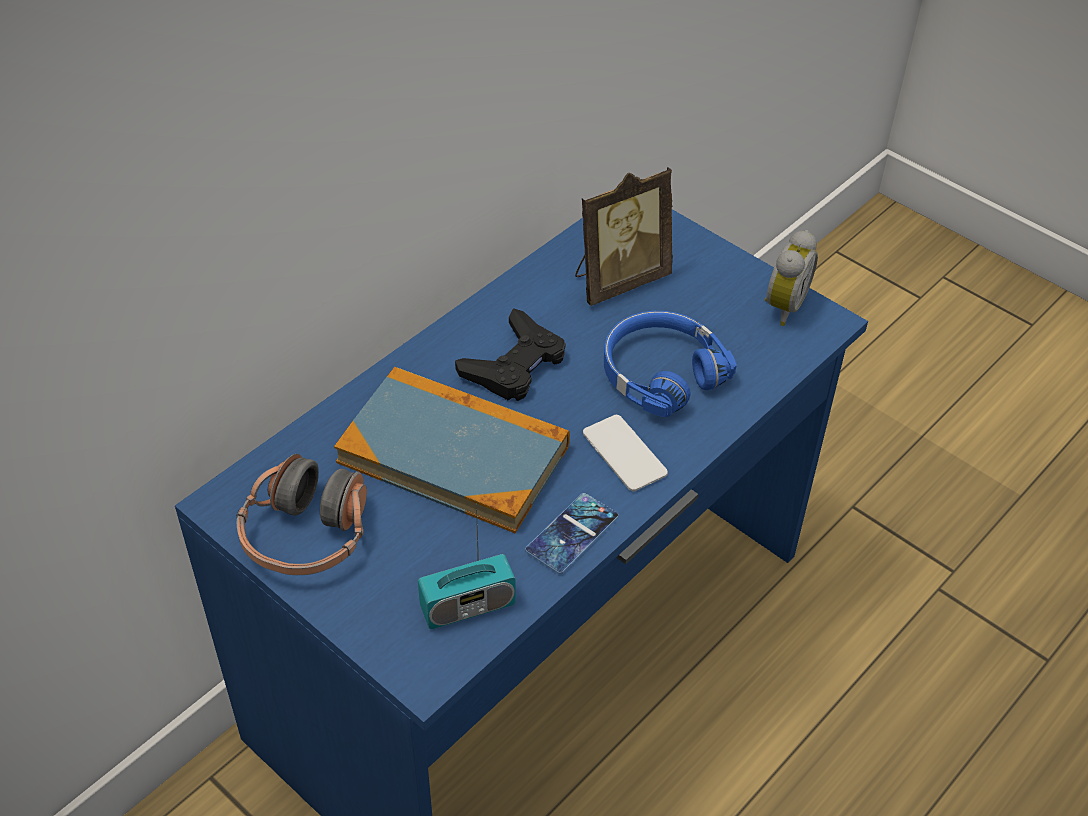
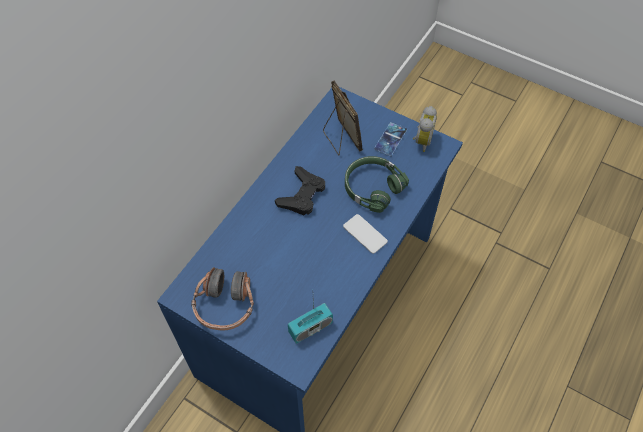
camera: 10 degrees left, 10 degrees up
(453, 454) = (284, 248): book -> none
(572, 533) = (350, 281): phone -> phone (390, 139)
(618, 280) = (341, 139): picture frame -> picture frame turned 75 degrees counterclockwise
(660, 372) = (372, 187): blue headphones -> green headphones

